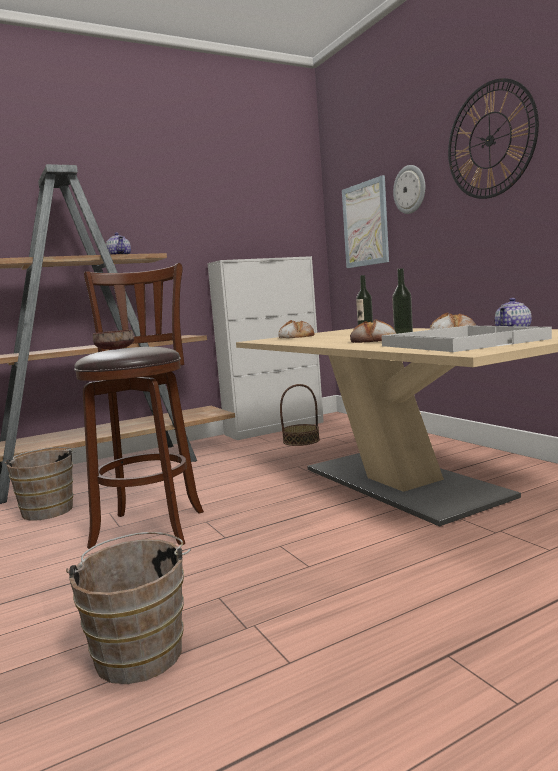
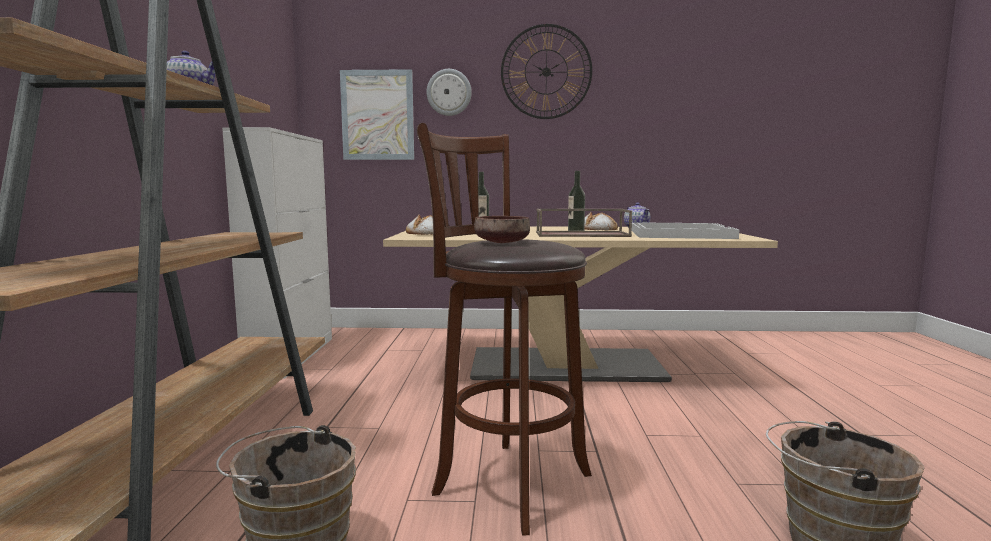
camera: 60 degrees left, 0 degrees up
(301, 441) = (369, 359): basket -> none
(374, 340) = (582, 234): bread -> brown tray

